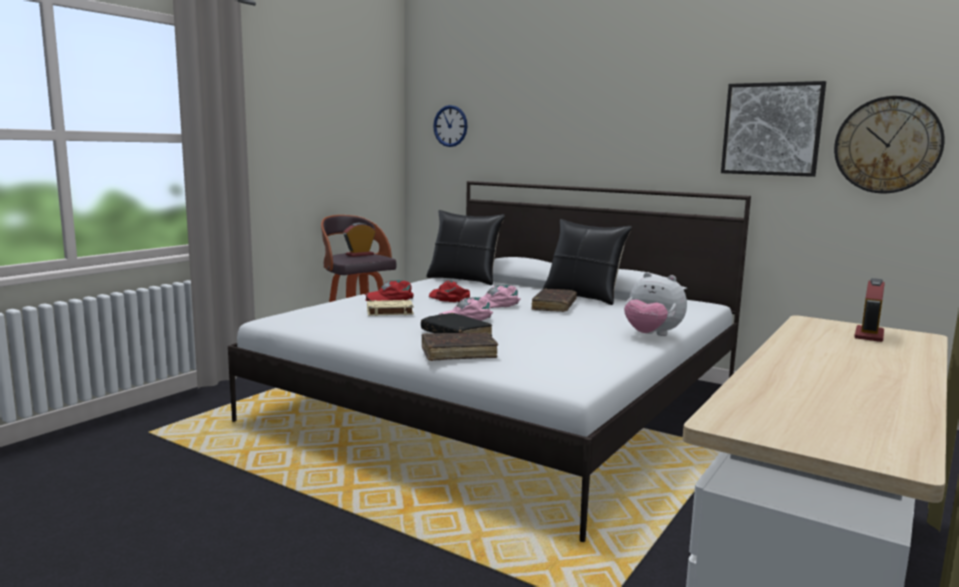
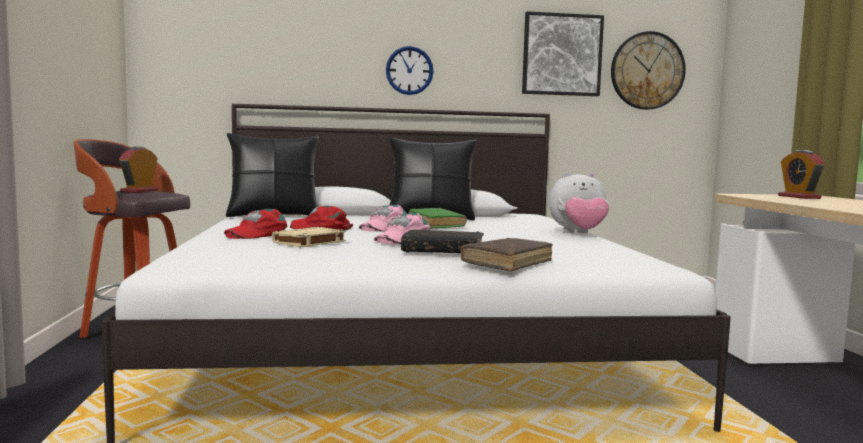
camera: 40 degrees left, 5 degrees down
(450, 126) = (202, 37): wall clock -> wall clock (409, 70)
(554, 306) = (436, 225): brown book -> green book

